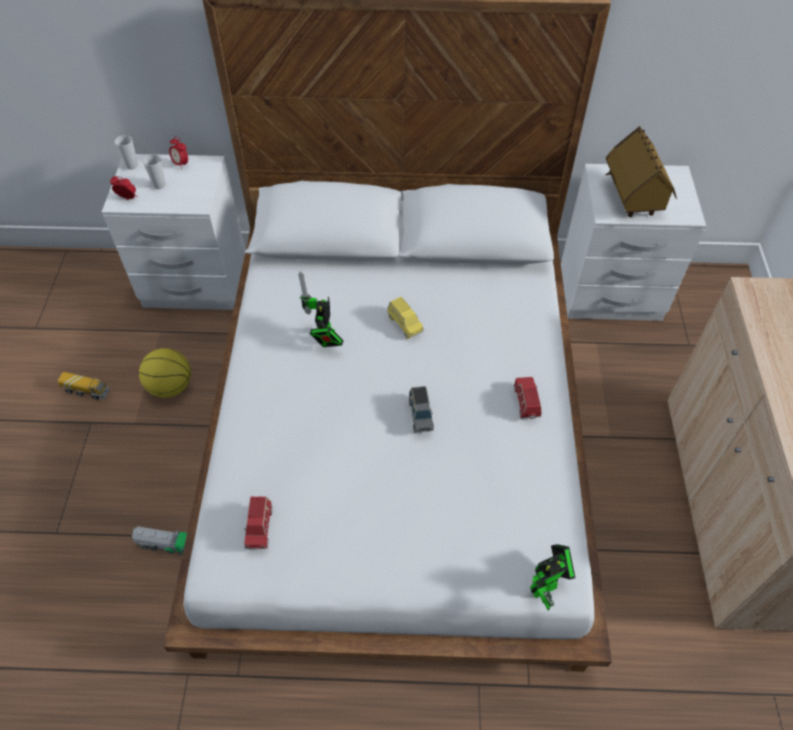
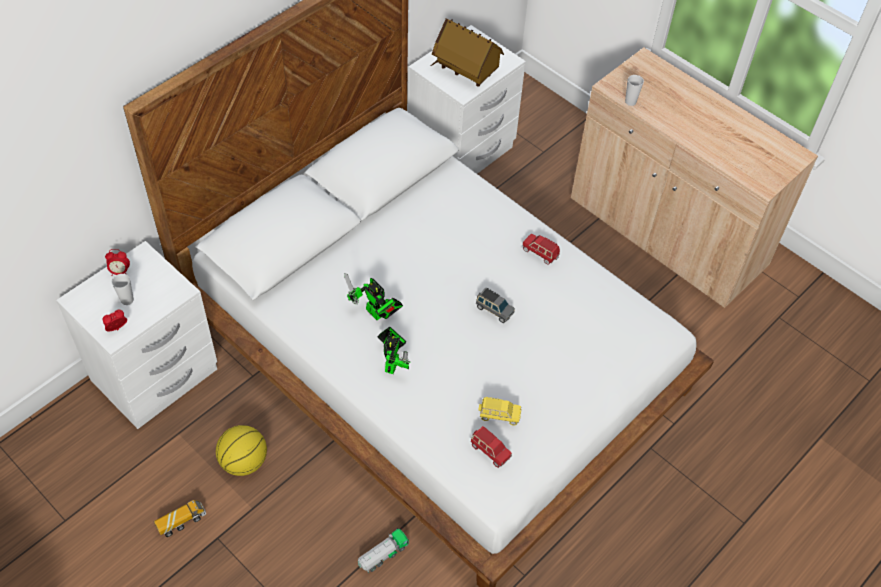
camera: 50 degrees left, 0 degrees up
(132, 165) = (80, 303): cup -> cup (630, 102)
(404, 324) = (413, 264): yellow toy car -> yellow toy car (499, 415)
(547, 586) = (663, 341): toy robot -> toy robot (393, 363)

